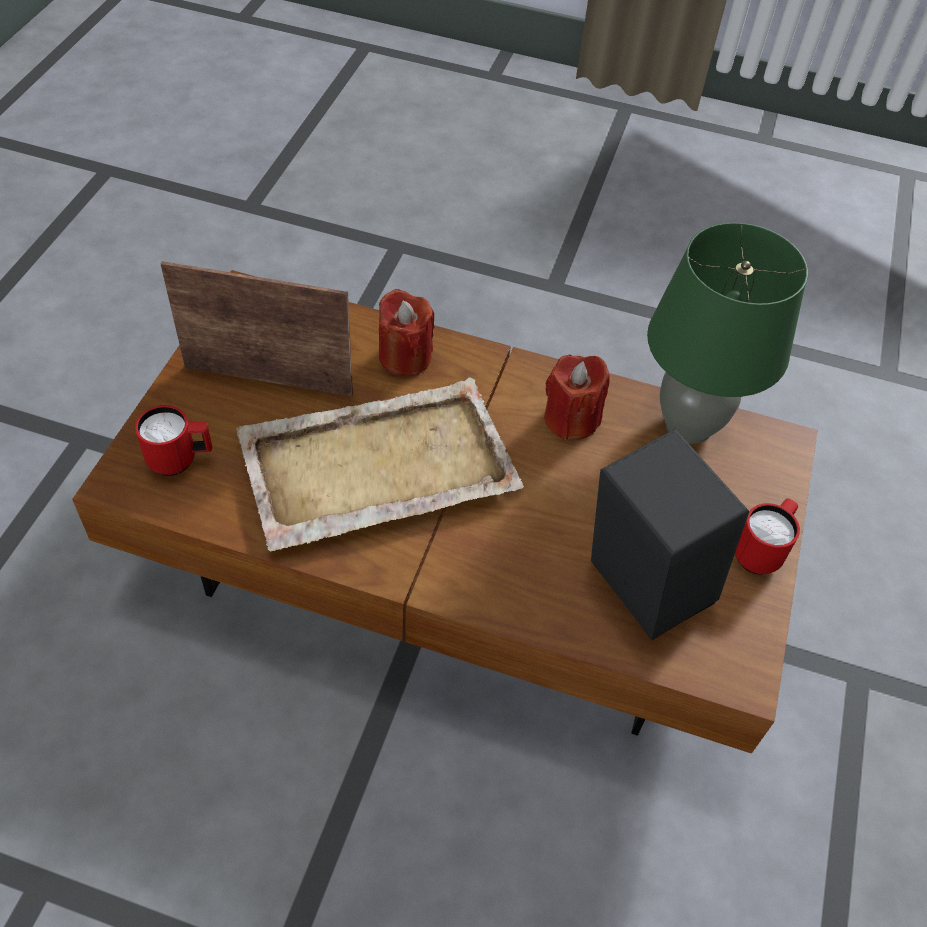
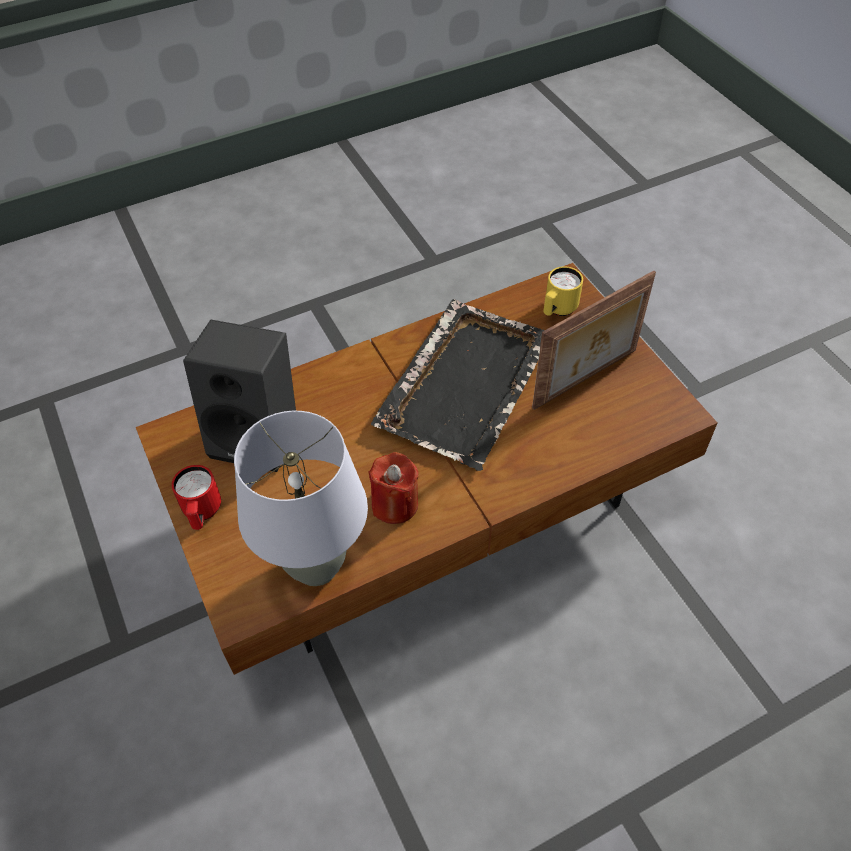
camera: 140 degrees right, 0 degrees up
(180, 460) = (557, 310): red mug -> yellow mug
(375, 466) = (466, 383): beige tray -> black tray
(405, 357) = (539, 457): red candle -> none
(689, 425) = (316, 568): green table lamp -> grey table lamp

